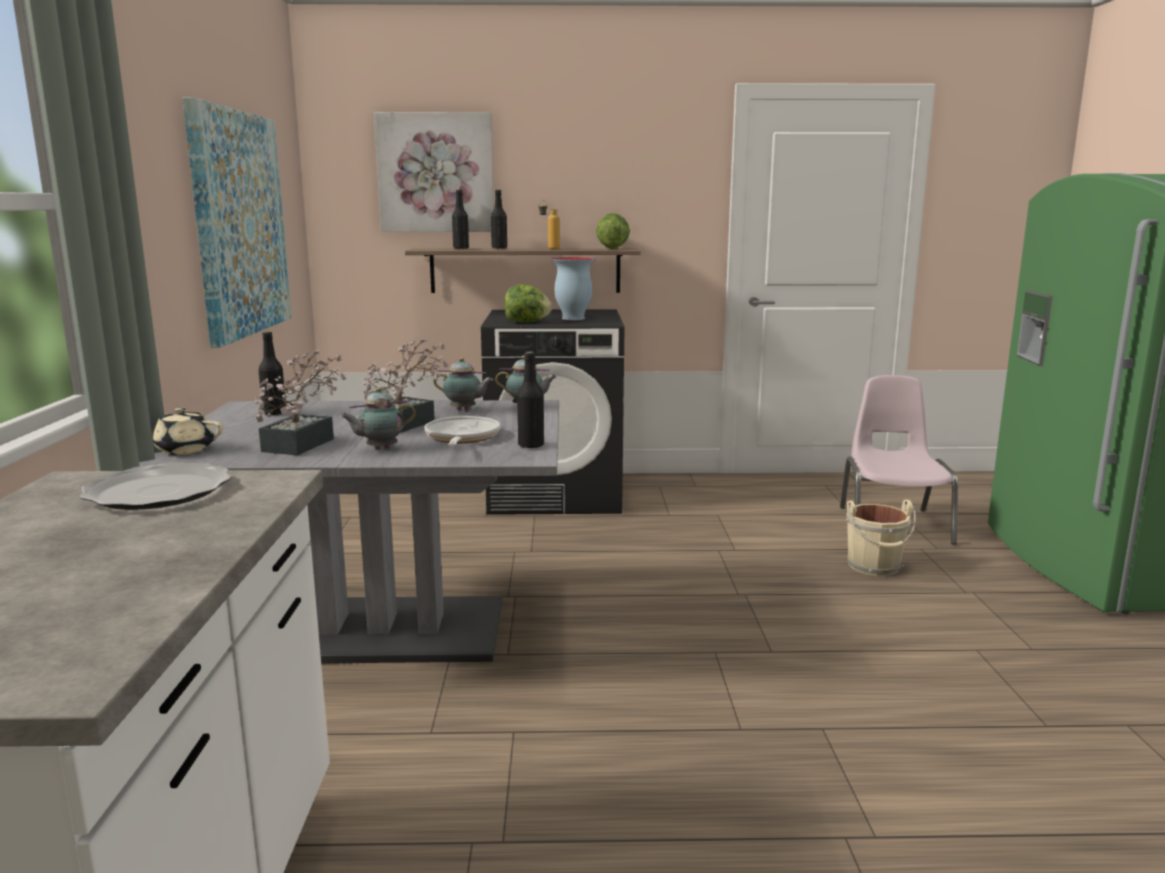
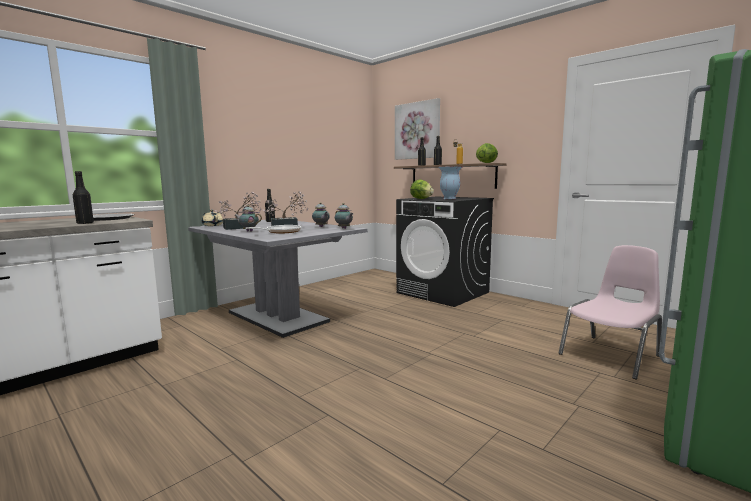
camera: 45 degrees right, 5 degrees down
(240, 224) = (308, 152): picture -> none
(531, 445) = (288, 236): black bottle -> black bottle (85, 223)
(875, 567) = (539, 369): beige bucket -> none

